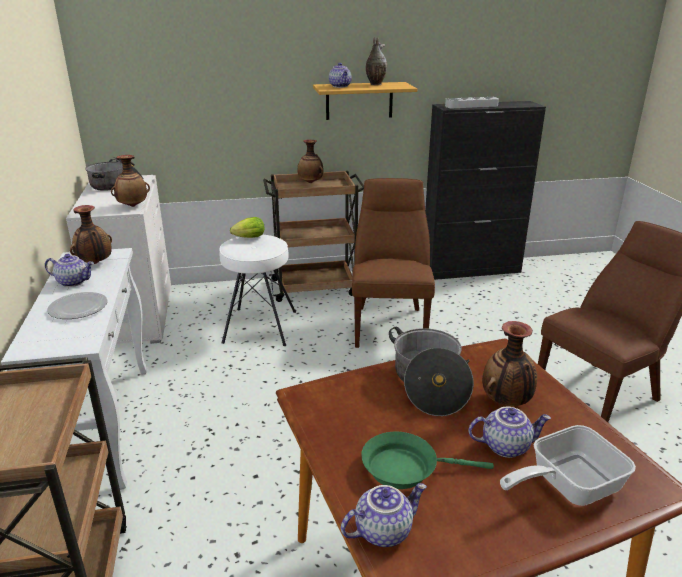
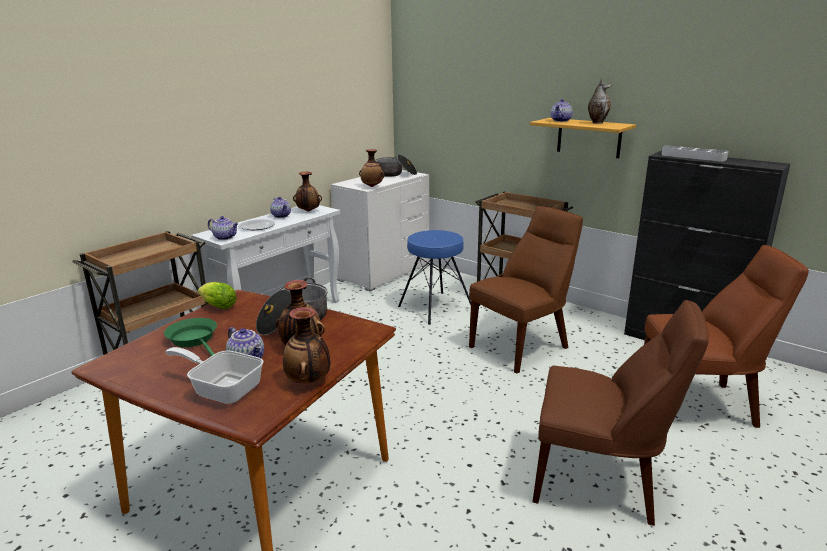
camera: 50 degrees right, 5 degrees down
(247, 238) = (440, 232): lettuce -> lettuce (216, 306)
(259, 326) = (435, 307): white stool -> blue stool
(311, 182) = (528, 204): vase -> vase (309, 381)
(383, 530) = (134, 350): teapot -> teapot (225, 237)
(548, 308) = (701, 405): none -> brown chair

